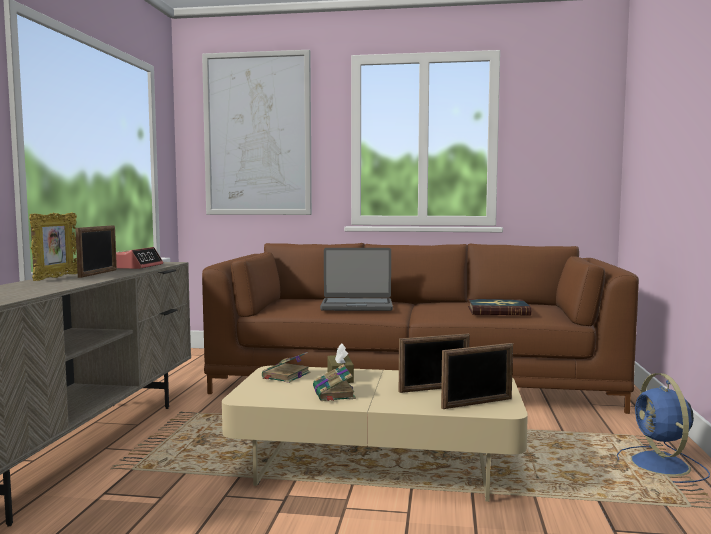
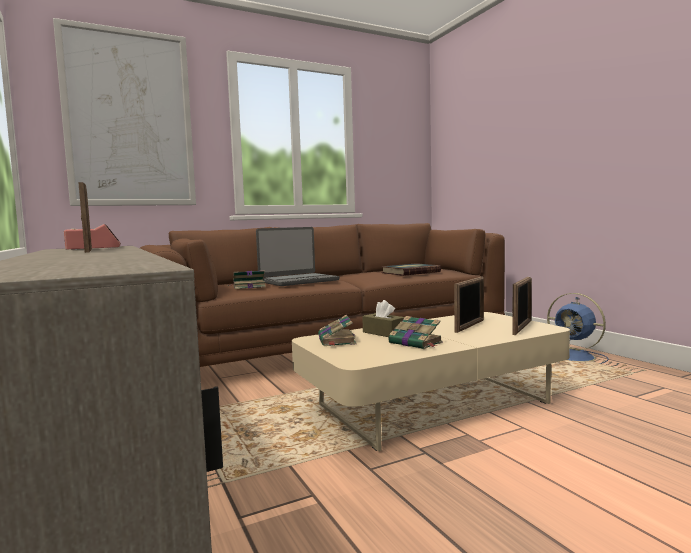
camera: 35 degrees left, 0 degrees up
(55, 278) = (51, 254): picture frame -> none
(298, 306) = (248, 286): none -> book

